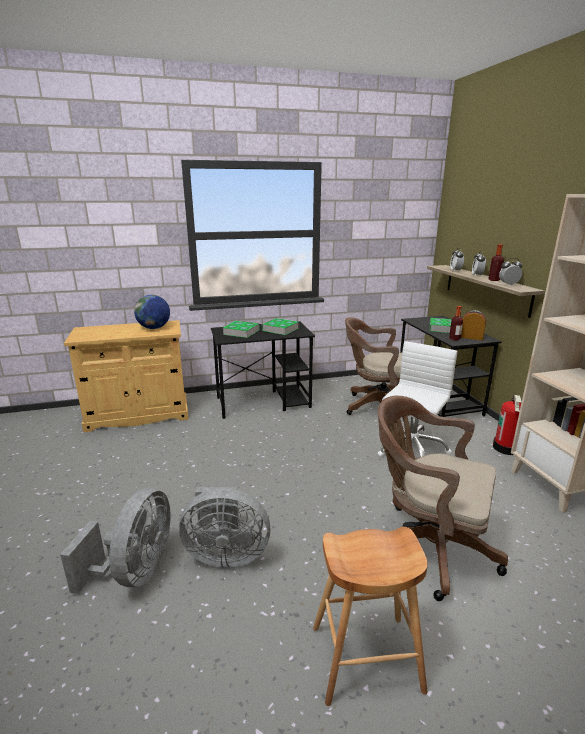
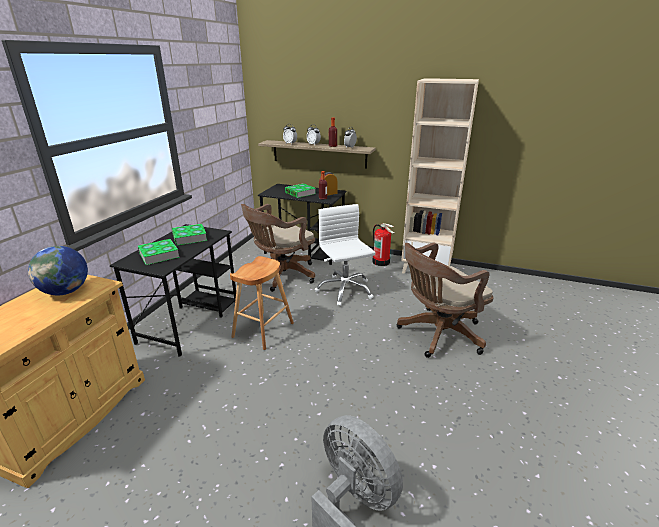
camera: 55 degrees left, 5 degrees up
(226, 554) = (376, 431): grey fan -> none
(366, 658) = (505, 402): brown stool -> brown stool (263, 330)

